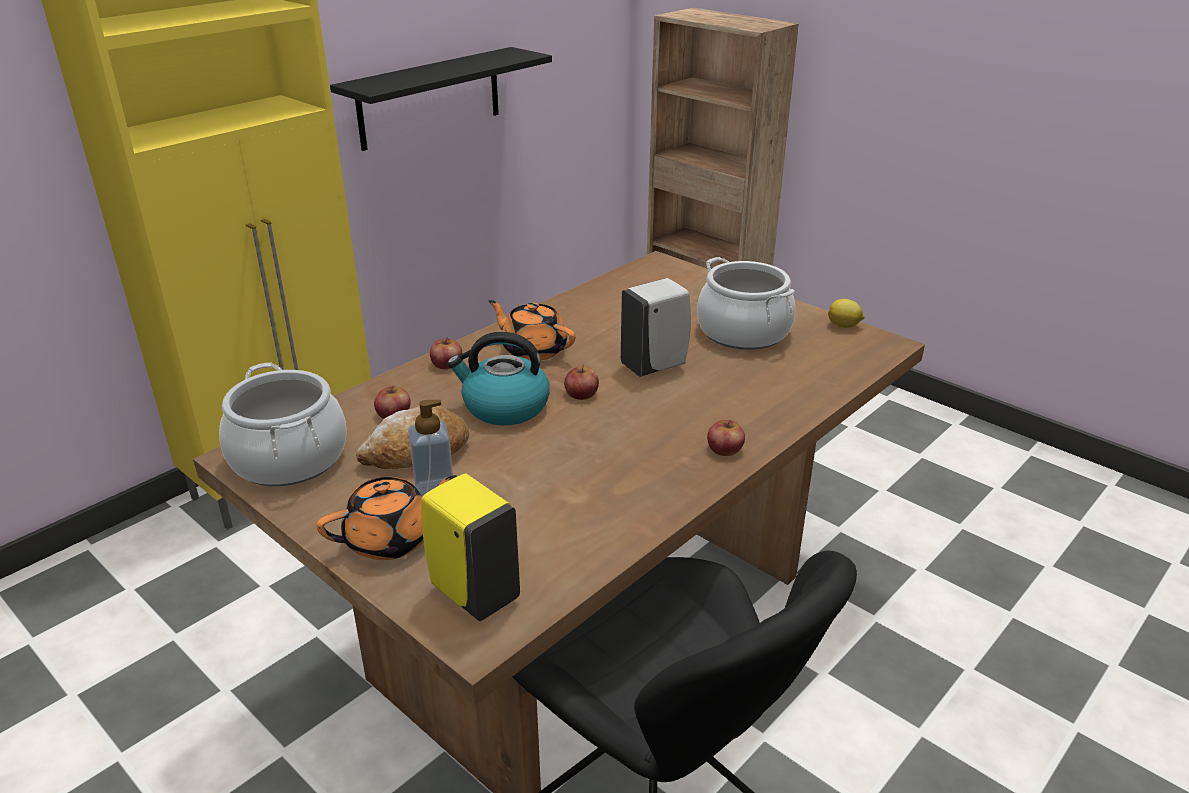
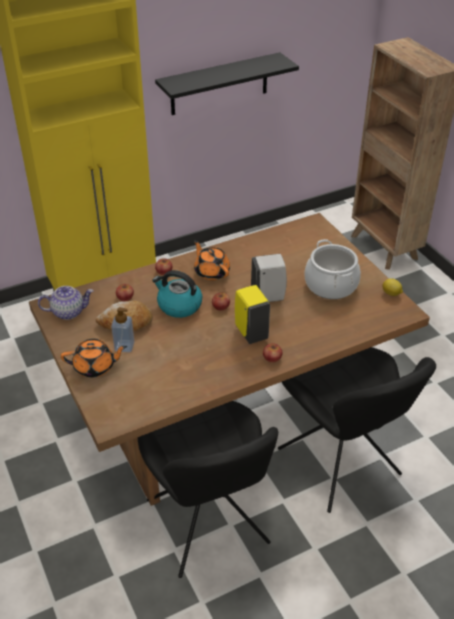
camera: 20 degrees right, 10 degrees up
(288, 458) = (68, 312): cooking pot -> teapot
(473, 592) = (117, 402): yellow soap dispenser -> yellow soap dispenser (251, 332)
(823, 648) = (341, 465): none -> black chair

